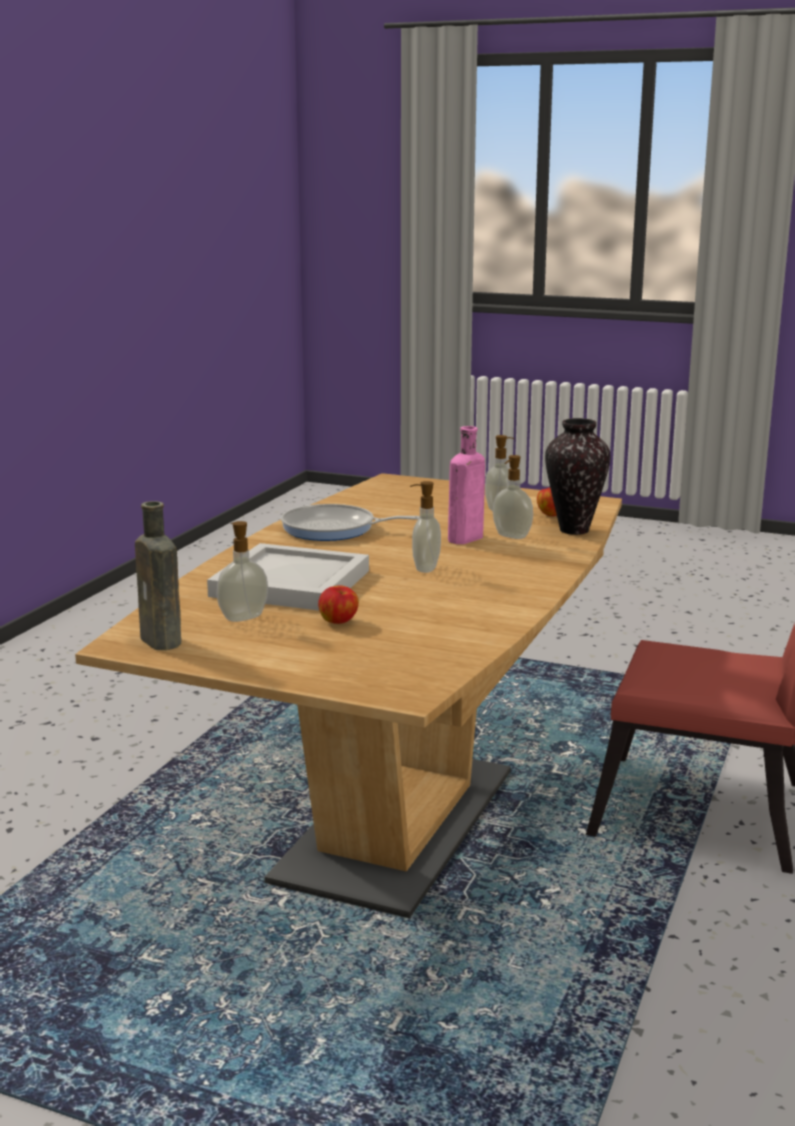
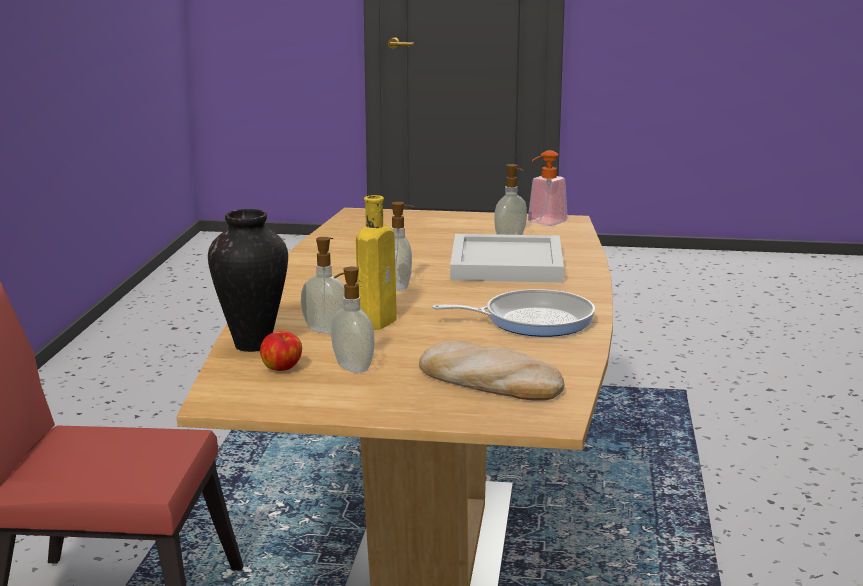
camera: 165 degrees right, 0 degrees up
(162, 642) = (543, 223): brown bottle -> soap dispenser
(339, 622) = (436, 242): apple -> none
(409, 497) = (488, 381): none -> bread
(463, 539) = (378, 321): pink bottle -> yellow bottle

